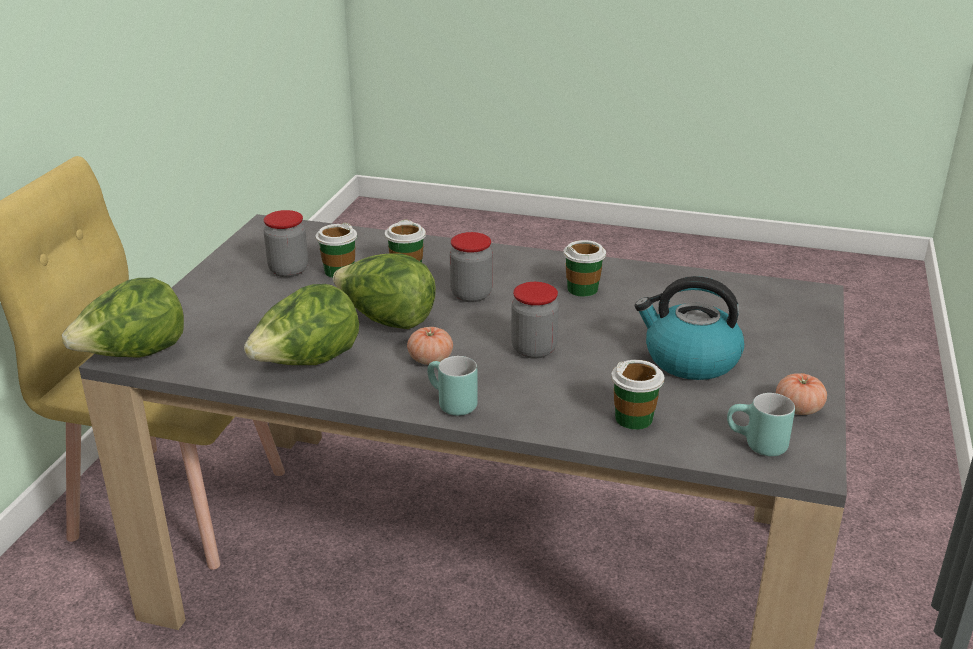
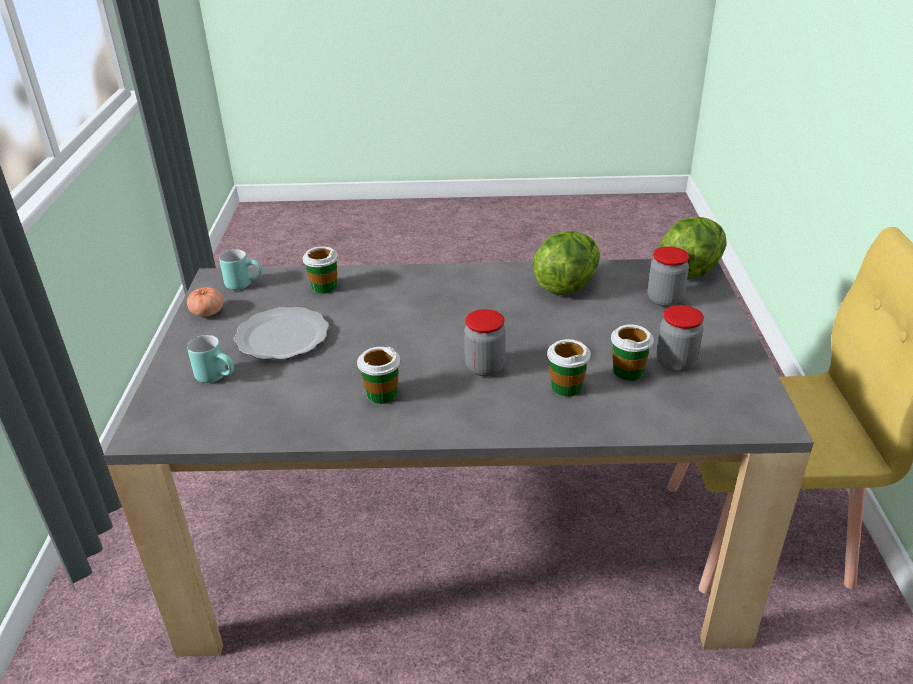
camera: 165 degrees right, 5 degrees up
(386, 321) = (539, 327): lettuce -> none
(430, 359) = (482, 302): tomato -> none
(449, 404) = (449, 275): turquoise mug -> turquoise mug (218, 376)
(534, 349) = (407, 323): jar -> jar (664, 299)
(690, 360) = (281, 336): kettle -> plate

